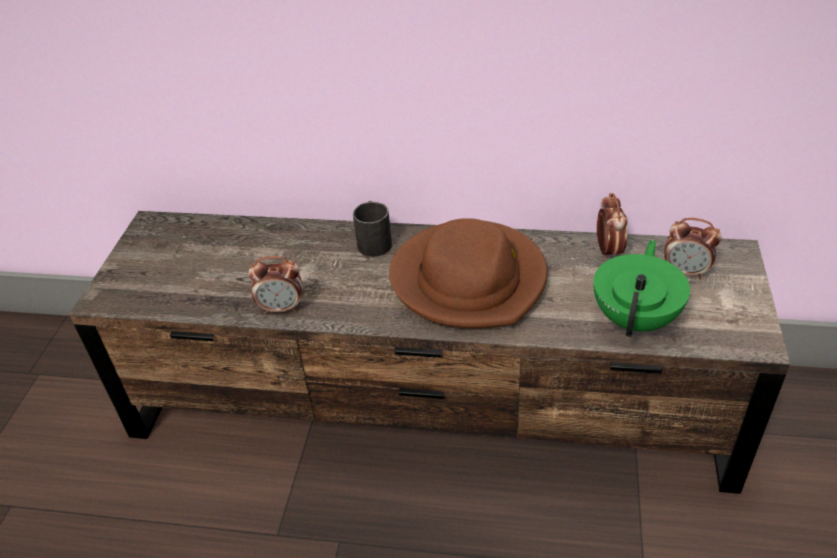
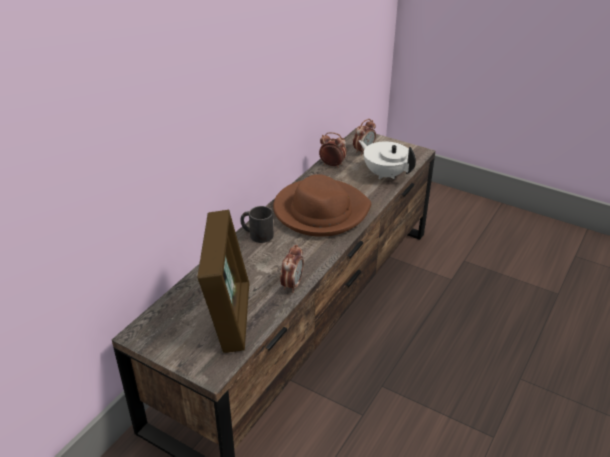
camera: 70 degrees left, 5 degrees down
(199, 277) = (229, 317): none -> picture frame
(636, 318) = (385, 174): green teapot -> white teapot

